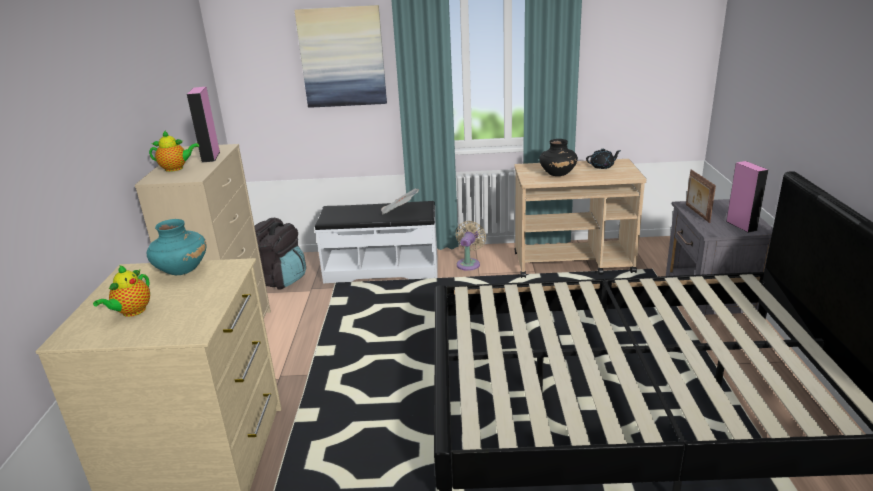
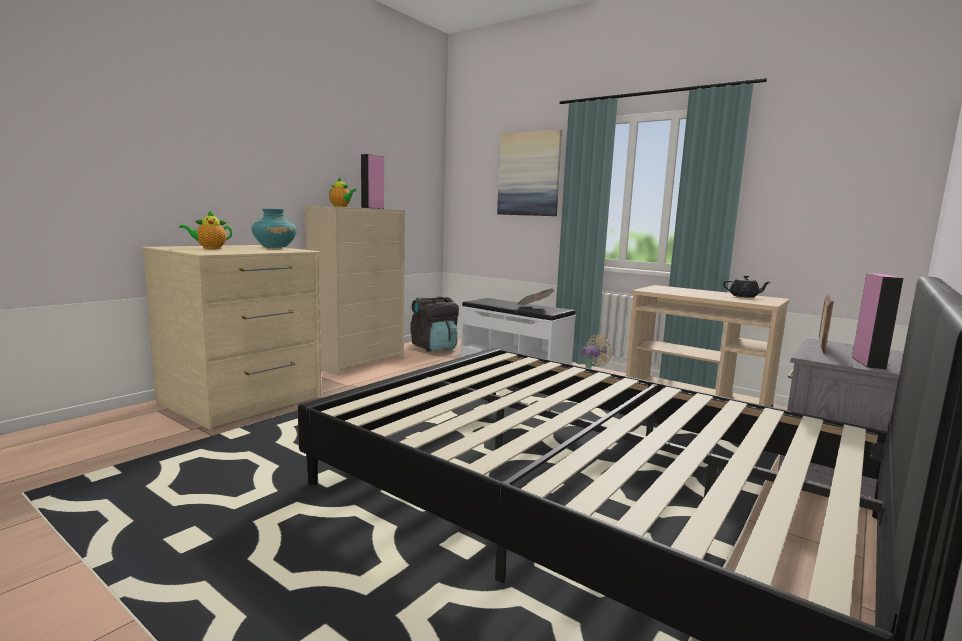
camera: 35 degrees right, 15 degrees down
(557, 174) = (683, 292): black vase -> none

